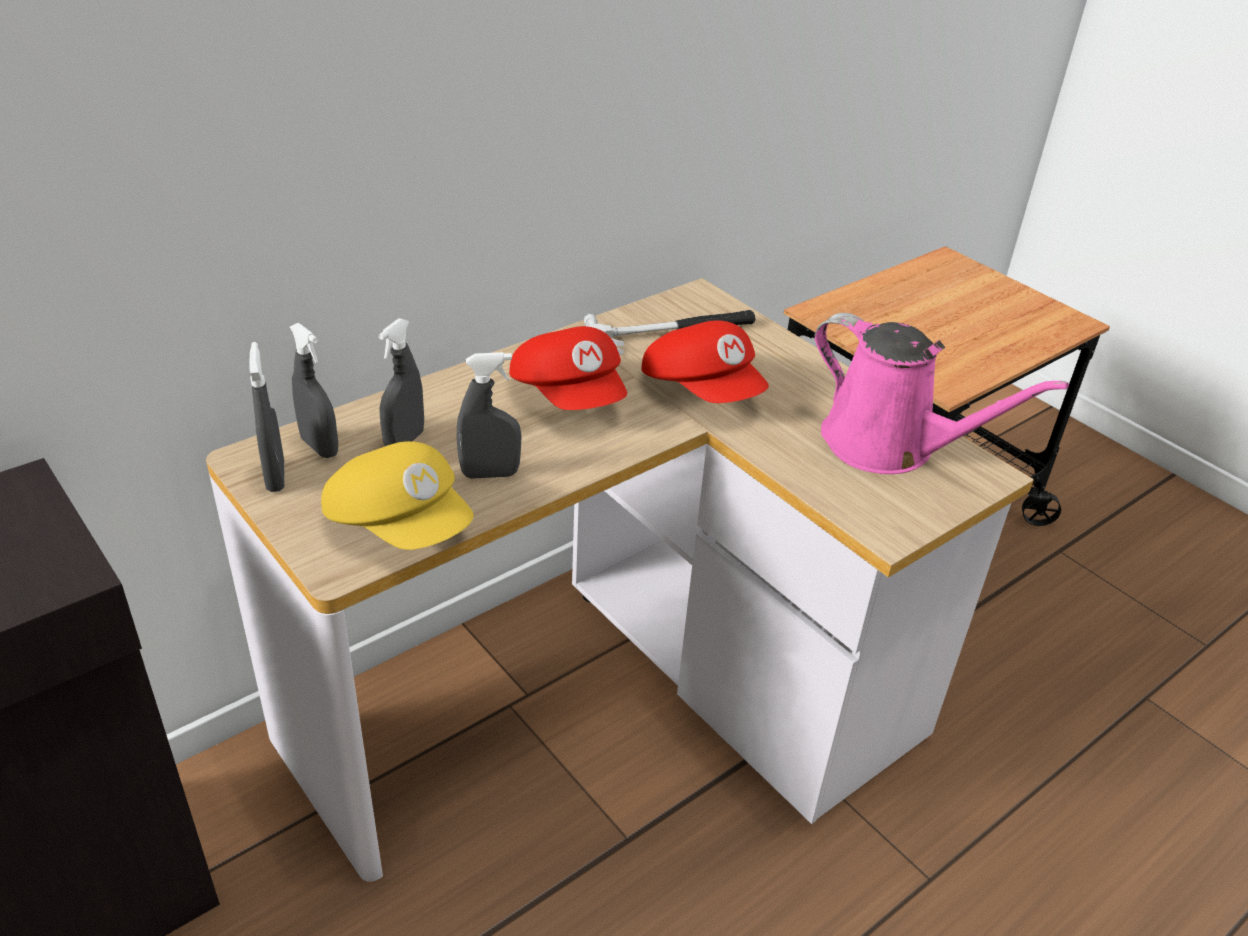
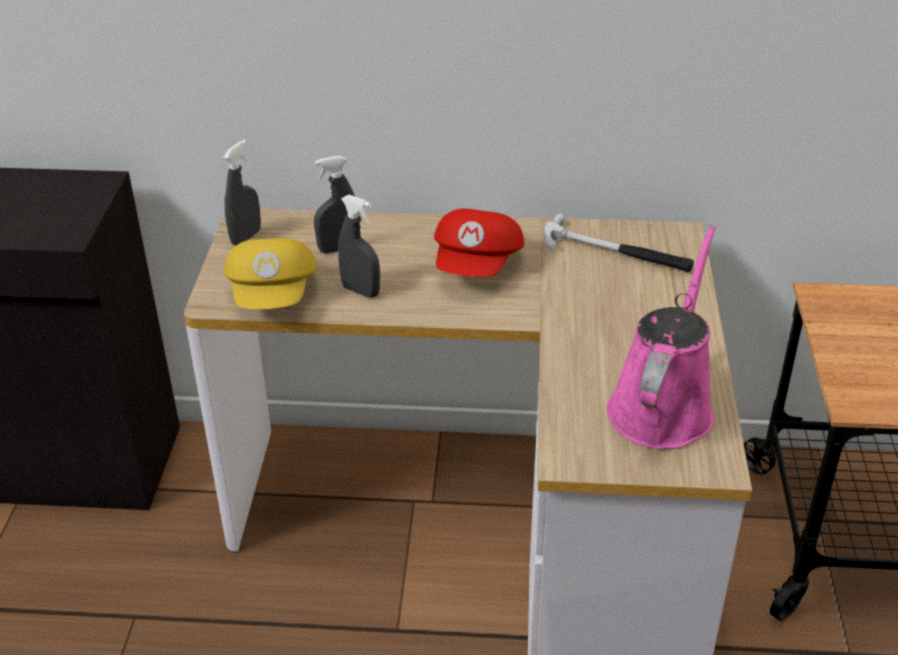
camera: 45 degrees right, 0 degrees up
(319, 447) = (289, 230): grey spray bottle -> none
(703, 390) = (578, 302): red cap -> none
(888, 445) = (663, 405): pink watering can -> pink watering can turned 150 degrees counterclockwise

